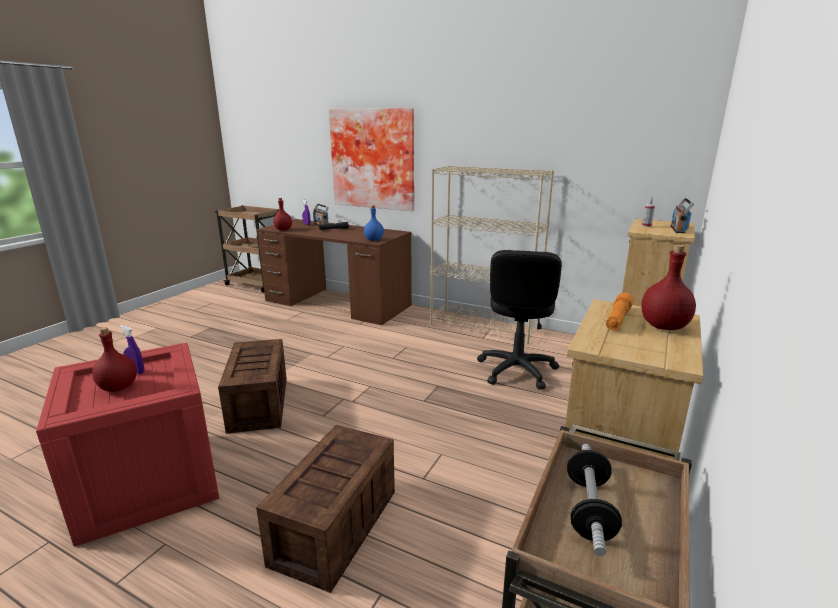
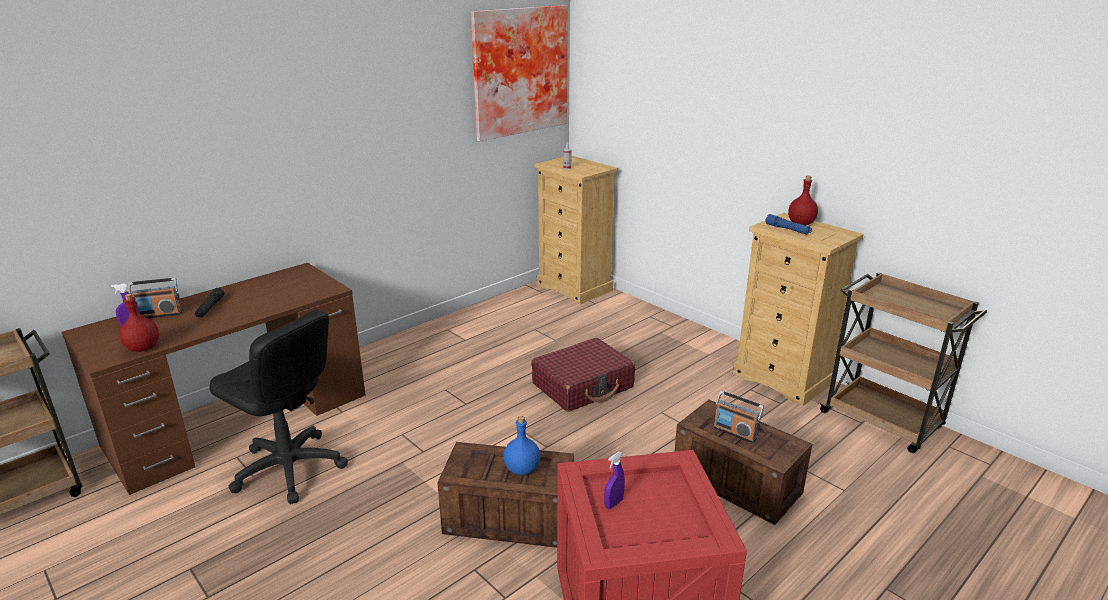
camera: 70 degrees left, 5 degrees up
(118, 387) = (650, 513): red bottle -> none
(373, 240) = (322, 289): blue bottle -> blue bottle (522, 470)
(374, 159) = (224, 176): picture -> picture (518, 71)
(456, 401) = (583, 386): none -> red suitcase
(484, 327) = (439, 331): beige bookcase -> none
(516, 370) = (547, 341): black office chair -> black office chair (289, 468)
(589, 510) = (906, 306): dumbbell -> none
(618, 319) = (787, 229): orange flashlight -> blue flashlight
(678, 229) = (588, 164): radio -> radio (735, 432)

